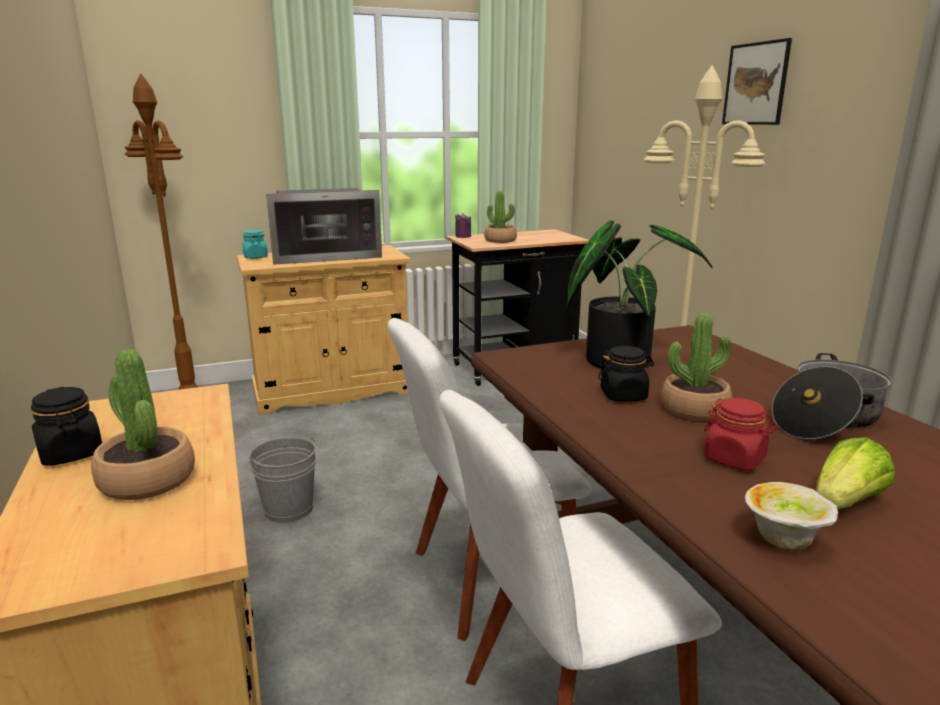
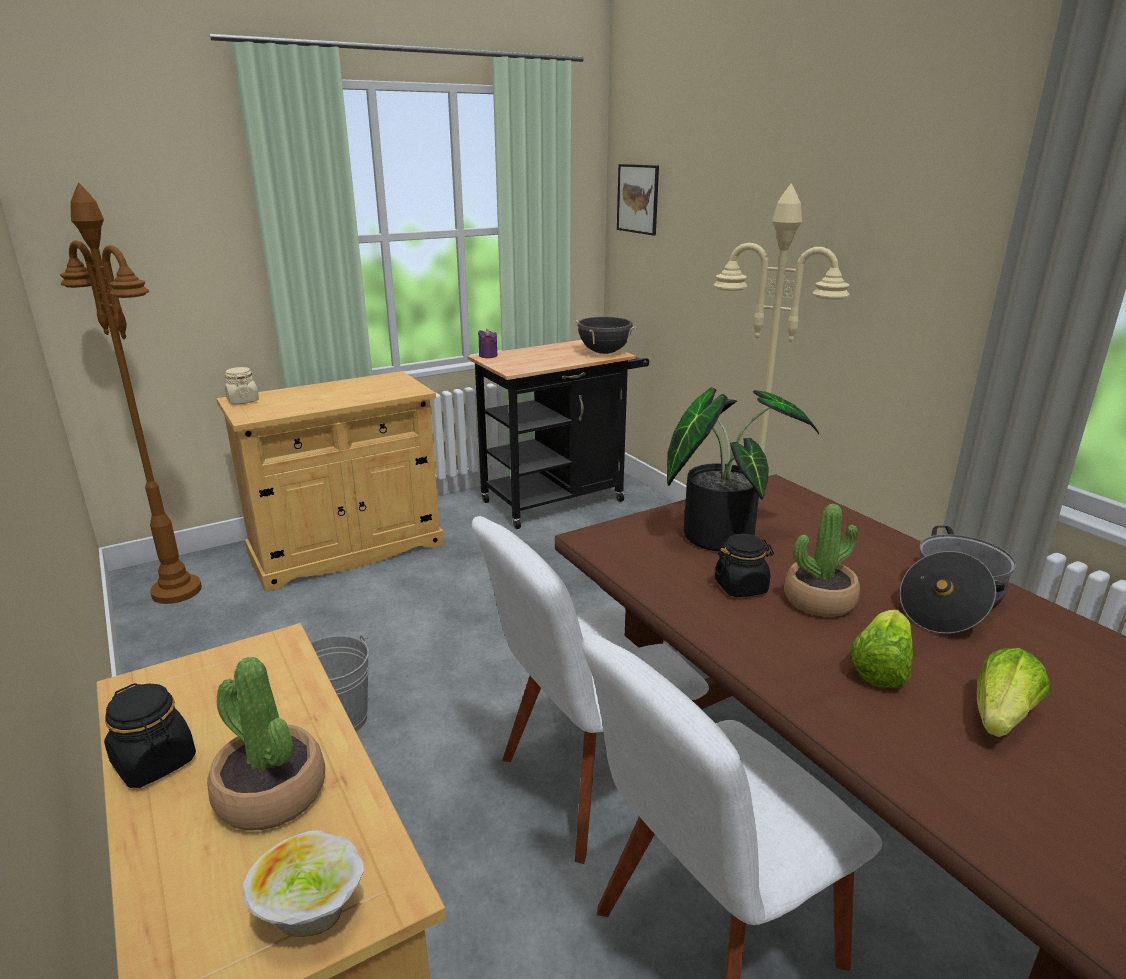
camera: 10 degrees left, 5 degrees up
(255, 257) = (243, 401): turquoise jar -> beige jar
(325, 255) = (330, 394): microwave -> none
(500, 240) = (534, 361): potted plant -> none
(563, 237) = (604, 352): none -> black cooking pot
(735, 459) = (880, 667): red jar -> lettuce
(756, 84) = (829, 195): picture -> picture (638, 199)
(784, 542) = (961, 776): bowl -> bowl (312, 917)

